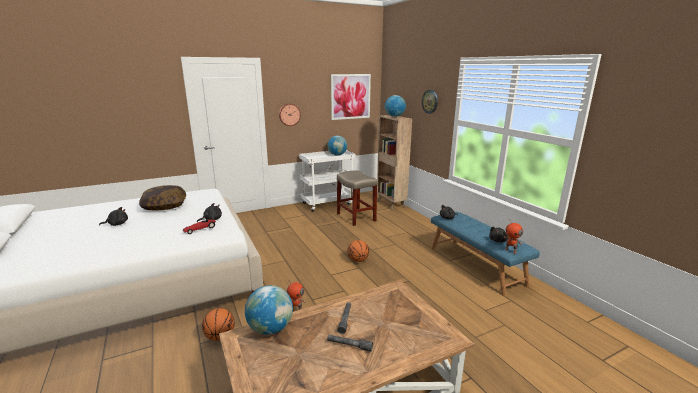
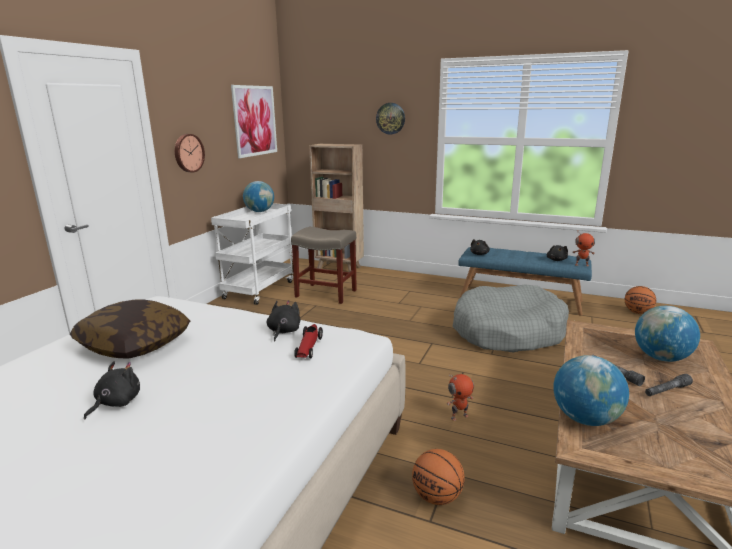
camera: 40 degrees left, 0 degrees up
(358, 260) = (417, 336): basketball -> basketball (637, 312)
(394, 116) = (333, 144): globe -> globe (660, 357)
(419, 282) = (507, 332): none -> grey dog bed

